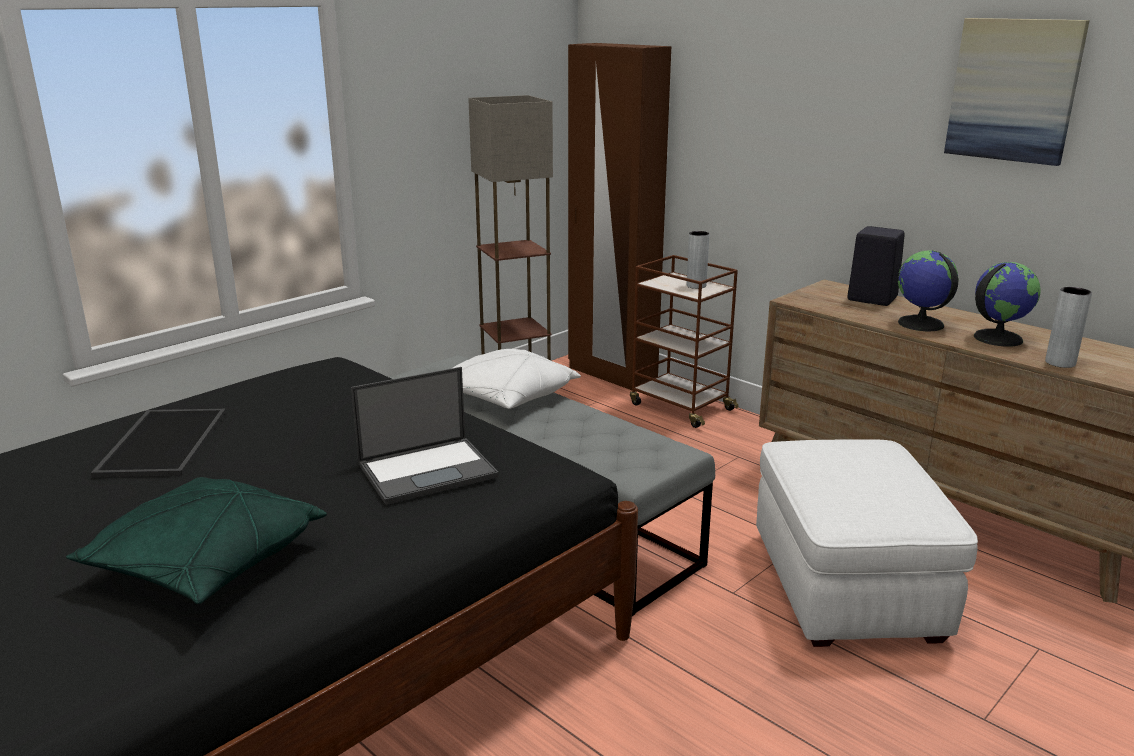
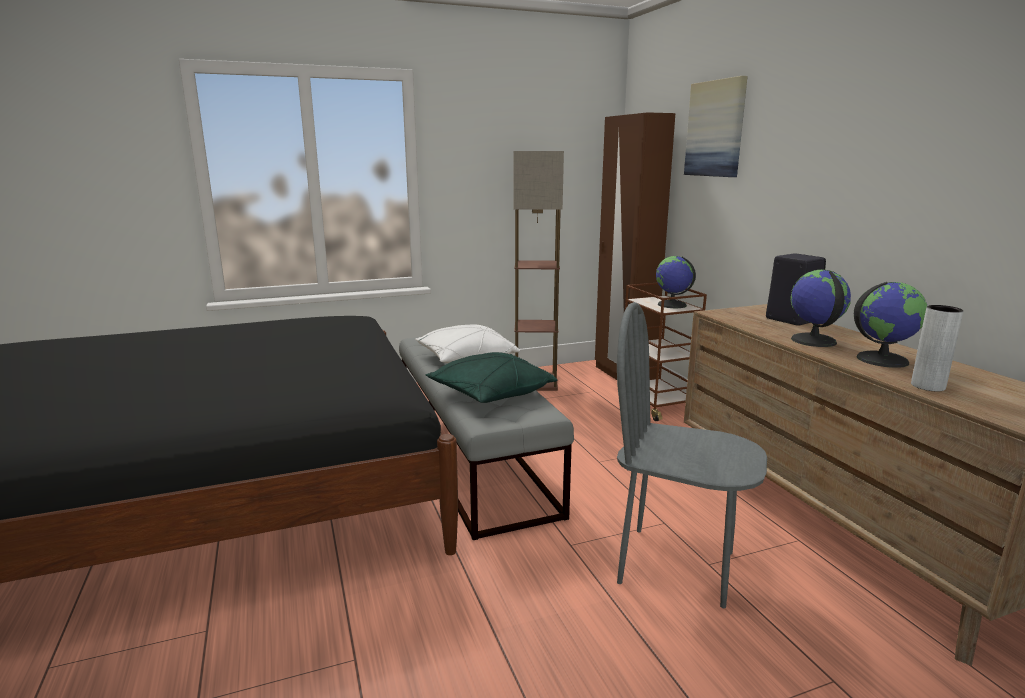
camera: 25 degrees right, 5 degrees down
(162, 442) = (190, 339): tray -> none
(206, 564) = (100, 401): green pillow -> green pillow (490, 394)
(429, 470) = (303, 378): laptop -> none
(696, 286) = (672, 305): grey vase -> globe
(845, 585) = (676, 566): white ottoman -> grey chair
(1013, 90) = (931, 117): picture -> picture (715, 129)

